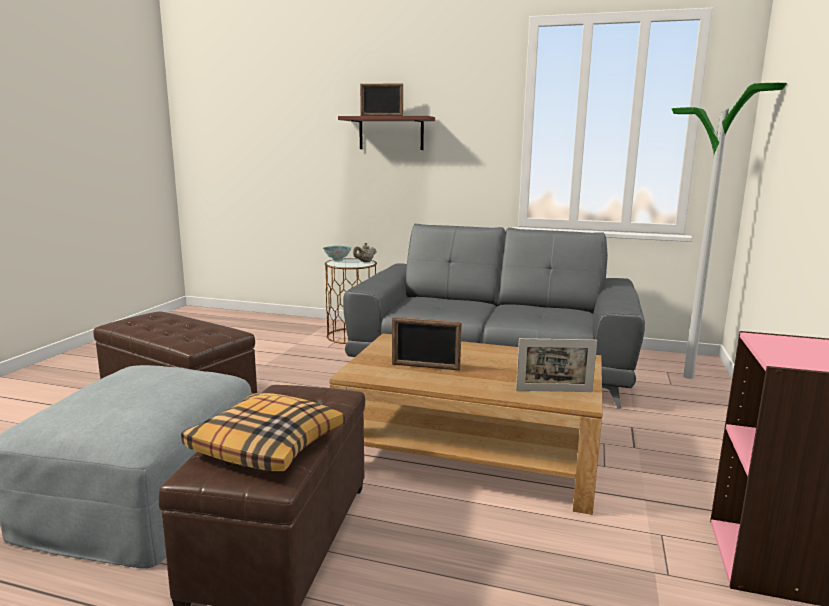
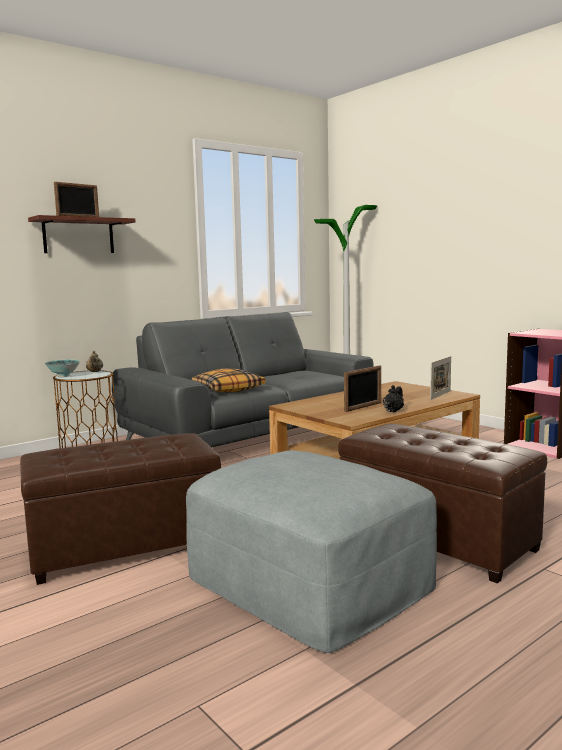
camera: 55 degrees left, 5 degrees down
(267, 445) = (468, 446): pillow -> pillow (228, 389)
(424, 383) = (393, 411): none -> black teapot

